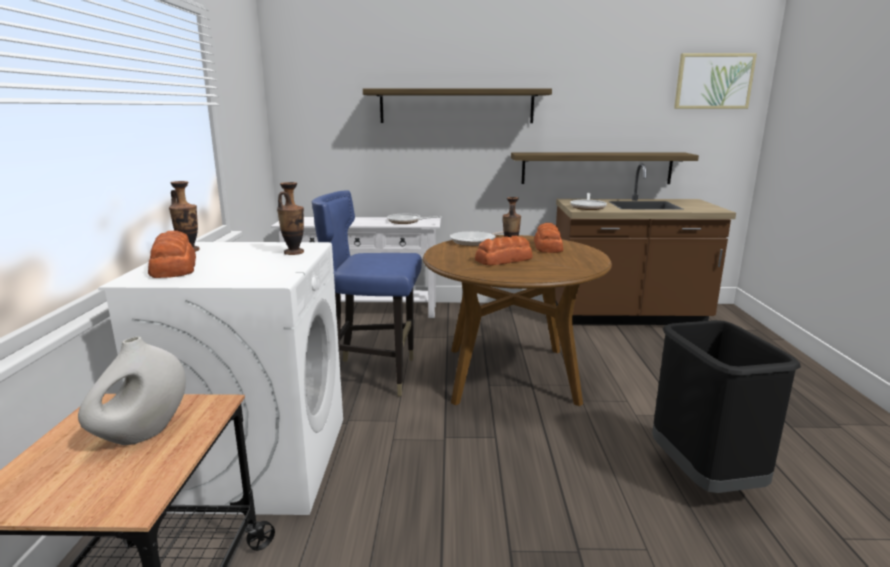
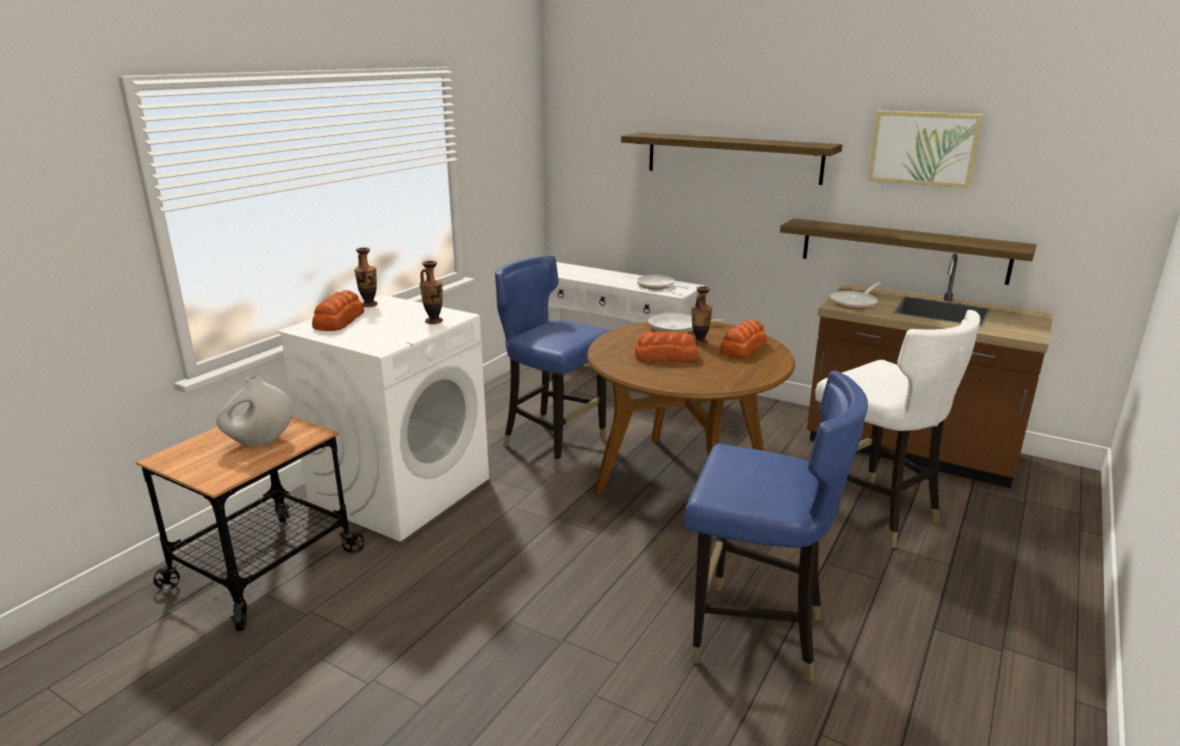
camera: 30 degrees right, 5 degrees up
(659, 361) = (874, 513): none -> white chair
(705, 477) = (755, 634): black trash can -> blue chair
(713, 81) = (1090, 147): picture -> picture (923, 148)

